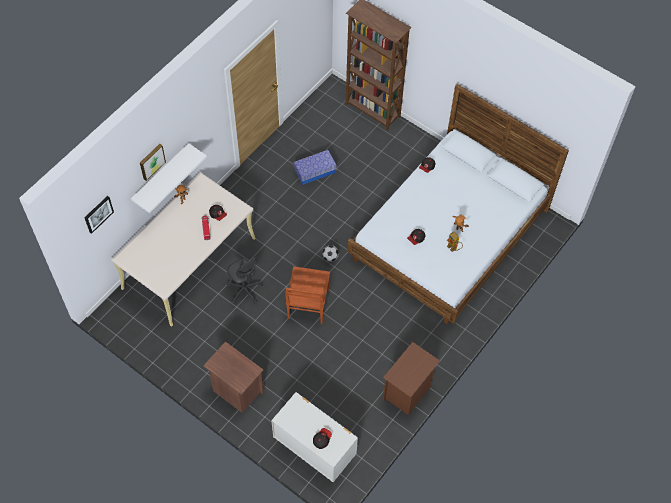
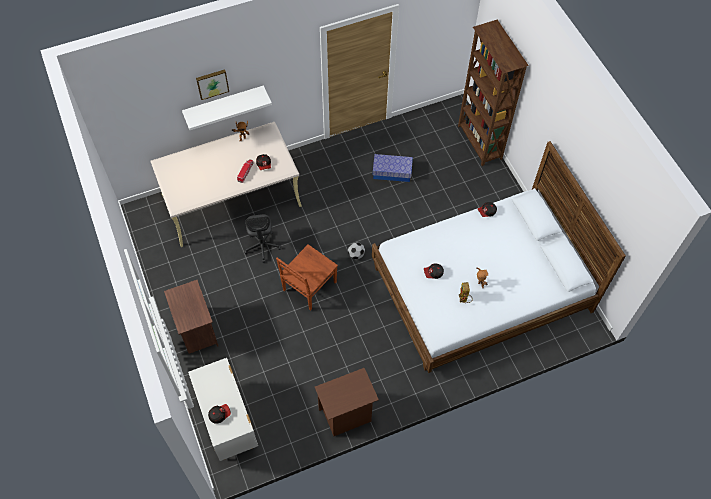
camera: 30 degrees right, 0 degrees up
(98, 214) = (137, 108): picture -> none

